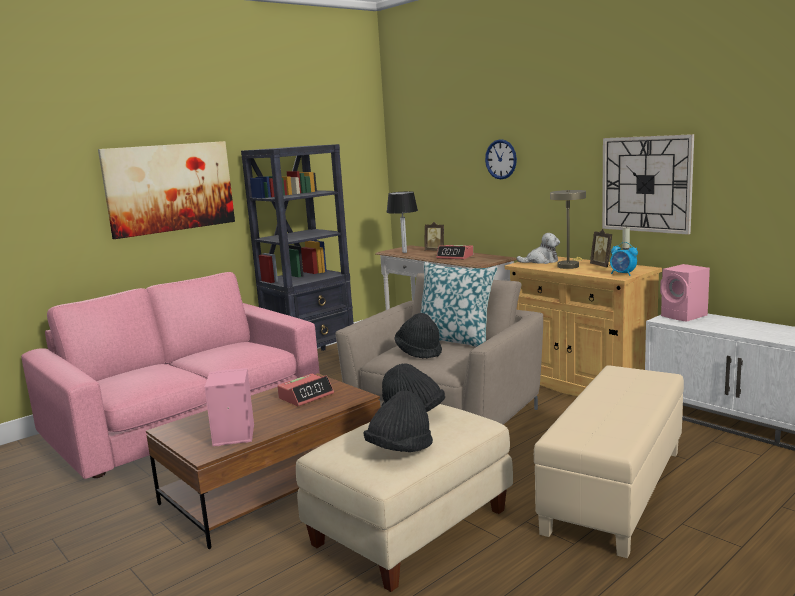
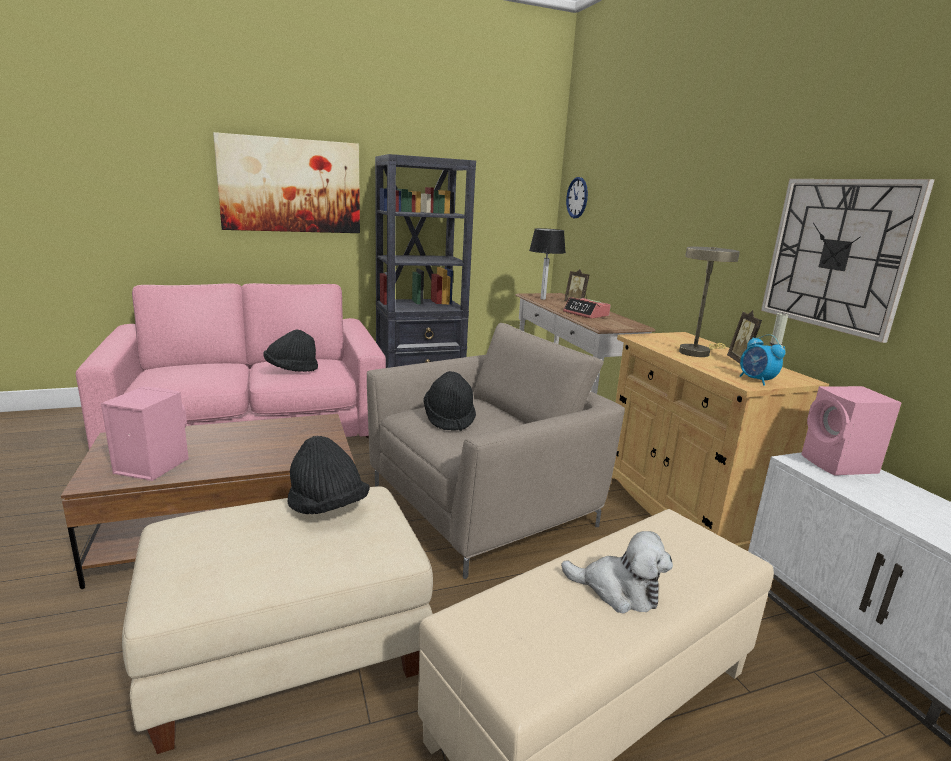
camera: 20 degrees right, 5 degrees up
(306, 396) = (286, 439): alarm clock -> none
(399, 449) = (233, 560): black hat -> black hat (291, 369)
(455, 340) = (509, 415): pillow -> none
(501, 159) = (663, 201): wall clock -> wall clock (577, 197)
(541, 261) = (669, 339): plush toy -> plush toy (618, 590)

